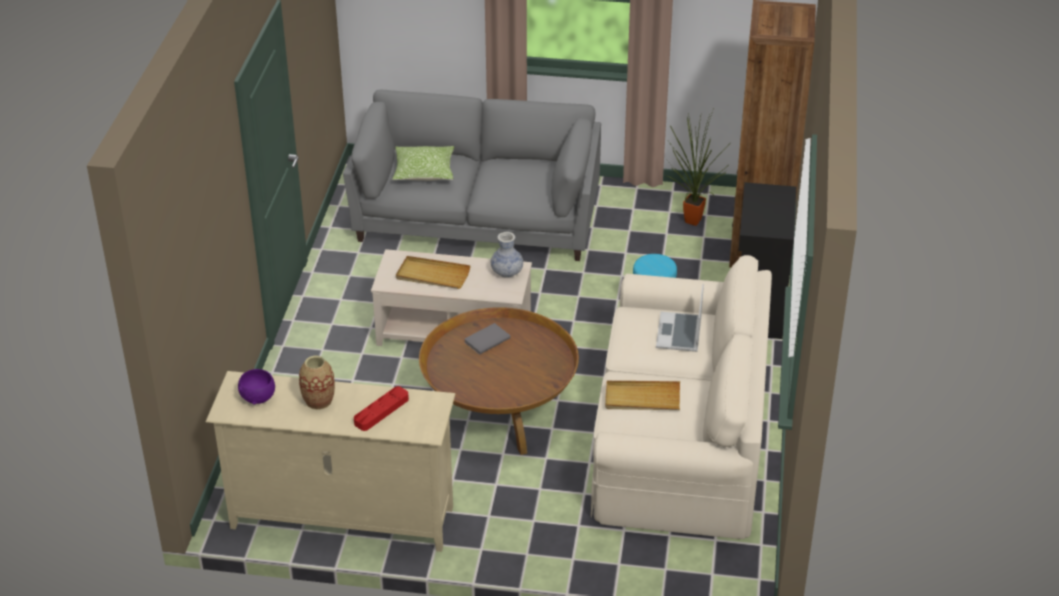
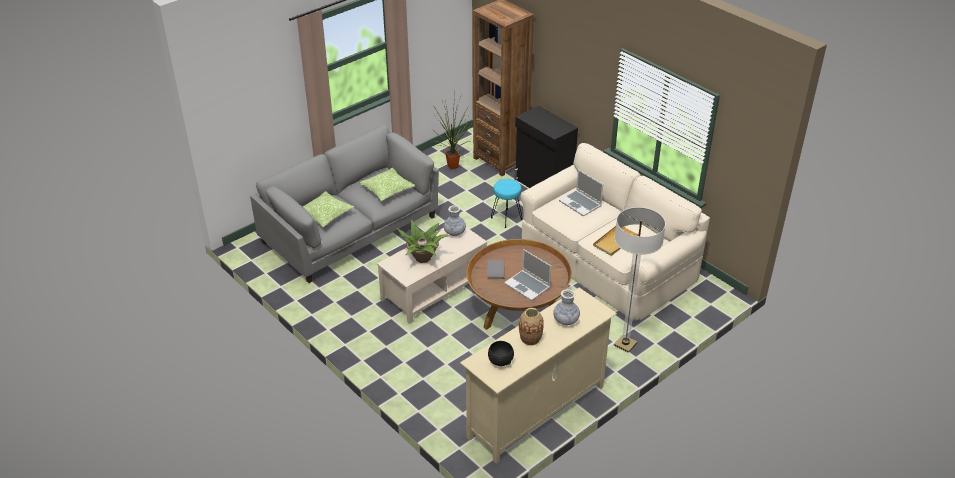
camera: 50 degrees left, 0 degrees up
(258, 397) = (500, 361): purple bowl -> black bowl
(381, 411) = (566, 320): red tray -> vase
(432, 275) = (423, 258): beige tray -> potted plant
(489, 379) = (528, 286): none -> laptop
(523, 186) = (387, 190): none -> pillow
(539, 533) = (625, 344): none -> floor lamp

